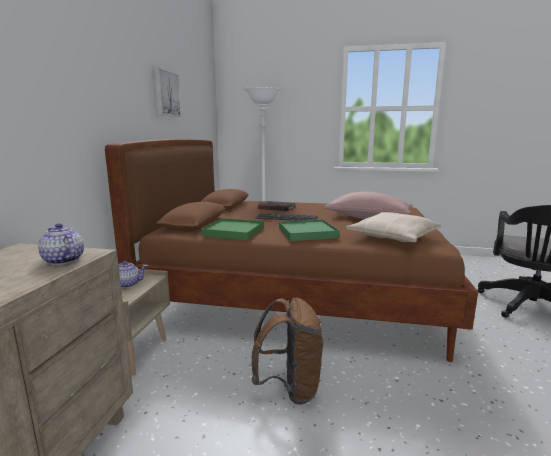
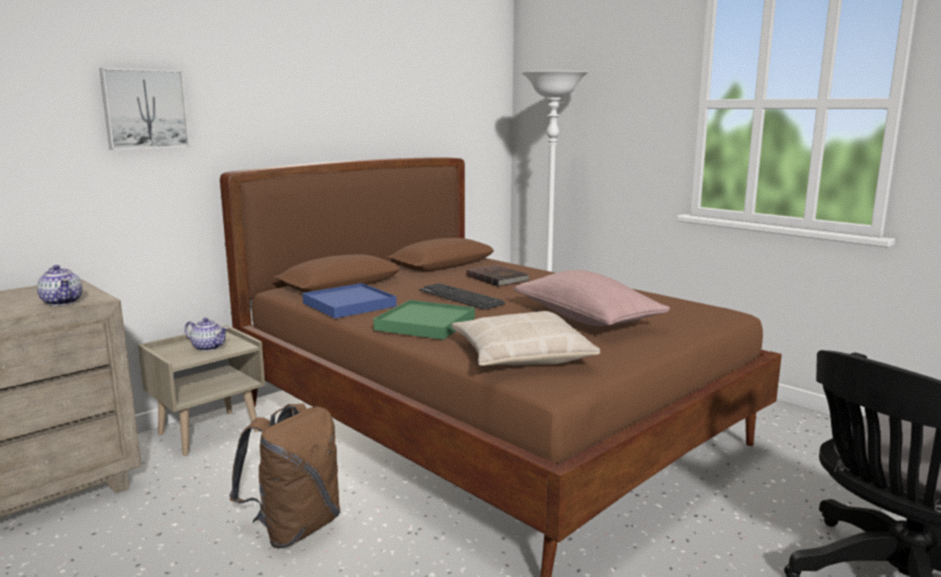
camera: 35 degrees right, 0 degrees up
(63, 260) = (62, 302): teapot -> teapot turned 150 degrees clockwise
(166, 94) = (367, 94): picture -> picture (144, 109)
(233, 232) = (349, 304): green tray -> blue tray

